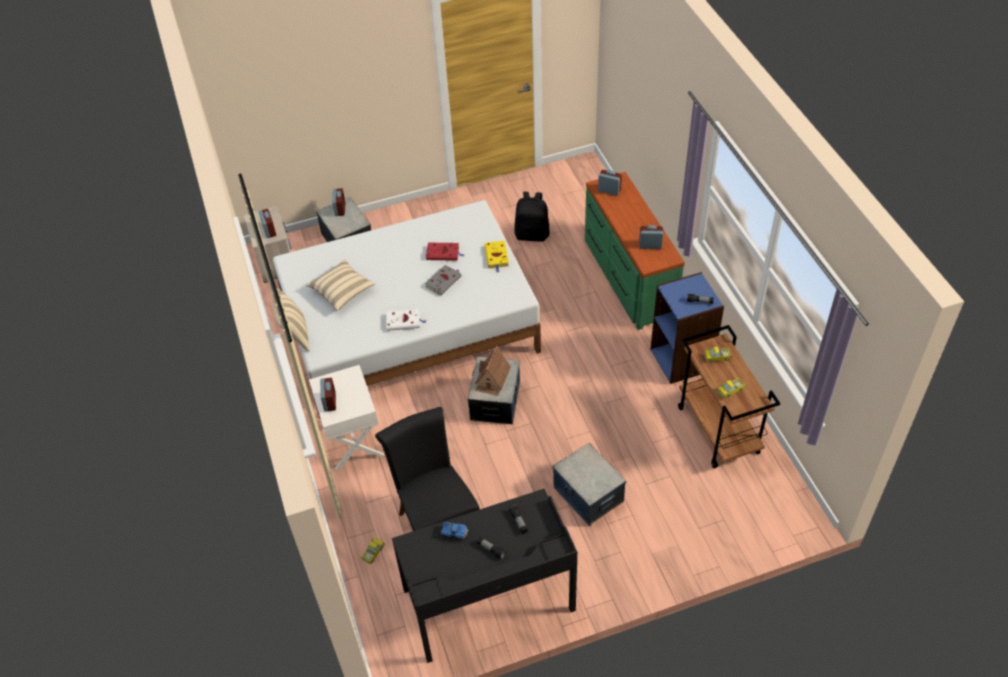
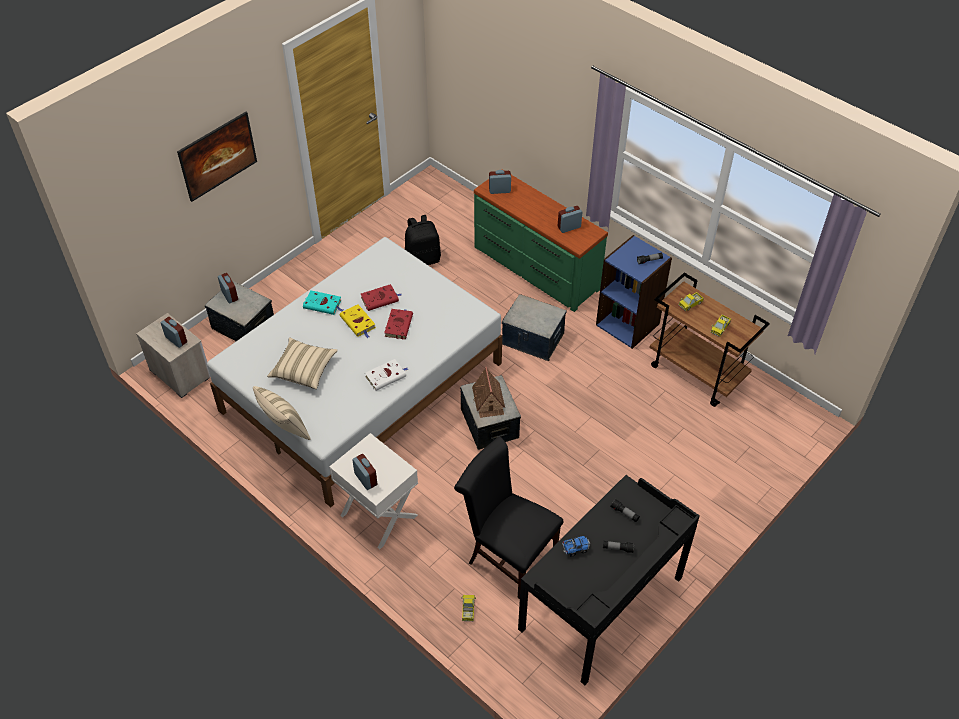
camera: 30 degrees left, 0 degrees up
(350, 93) = (220, 168): none -> picture
(394, 241) = (323, 305): none -> turquoise book
(444, 281) = (398, 325): grey book -> red book
(497, 257) = (434, 285): yellow book -> yellow book (358, 323)
(588, 495) = (626, 473): storage box -> storage box (533, 339)

